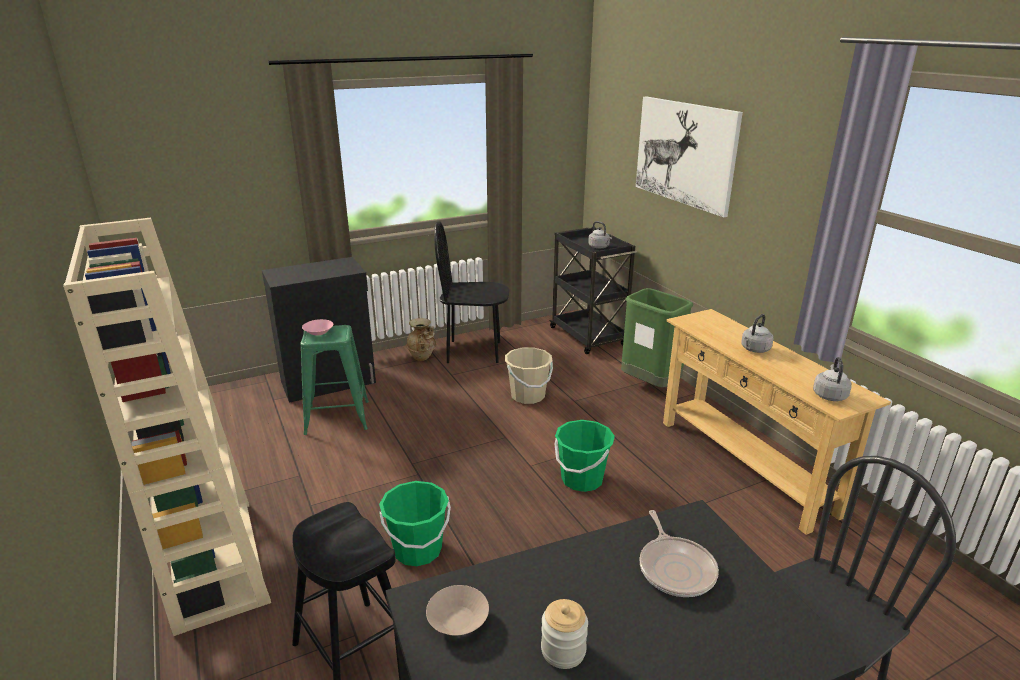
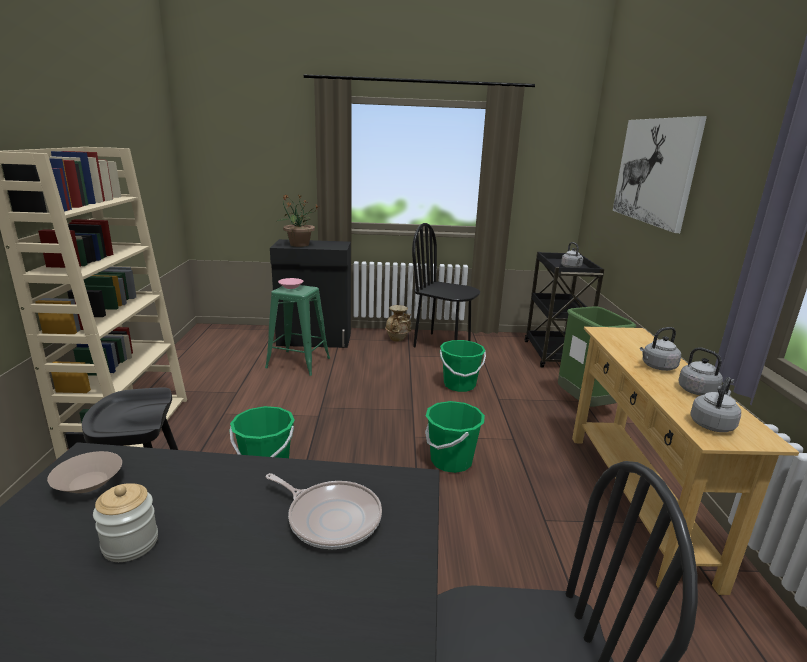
camera: 25 degrees right, 5 degrees down
(299, 275) = (298, 244): none -> potted plant
(528, 396) = (459, 385): beige bucket -> green bucket
(675, 568) = (331, 518): frying pan -> frying pan turned 75 degrees counterclockwise
(800, 366) = (699, 392): none -> grey kettle

